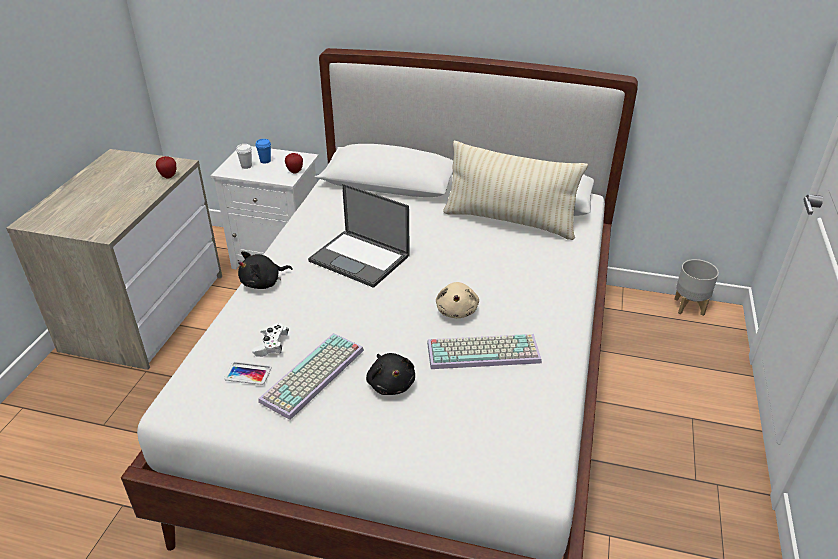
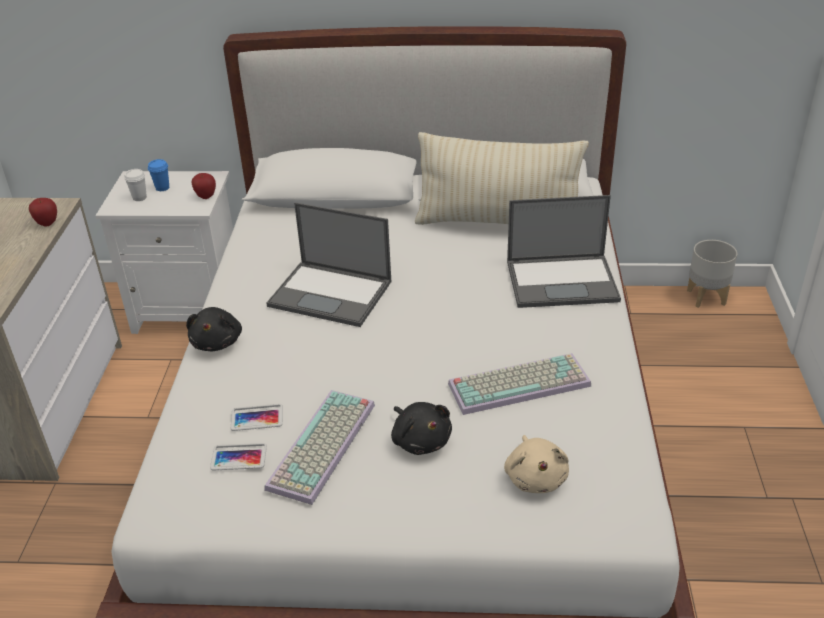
camera: 10 degrees left, 0 degrees up
(263, 283) = (217, 342): black plush toy -> black plush toy turned 45 degrees counterclockwise
(271, 345) = (257, 418): white game controller -> phone
(457, 310) = (471, 339): beige plush toy -> beige plush toy (536, 477)
(546, 275) = (563, 281): none -> laptop

